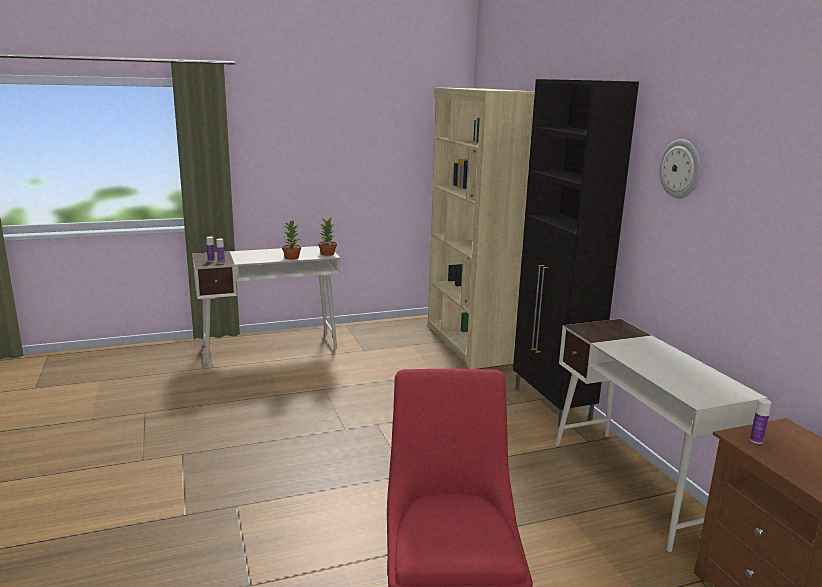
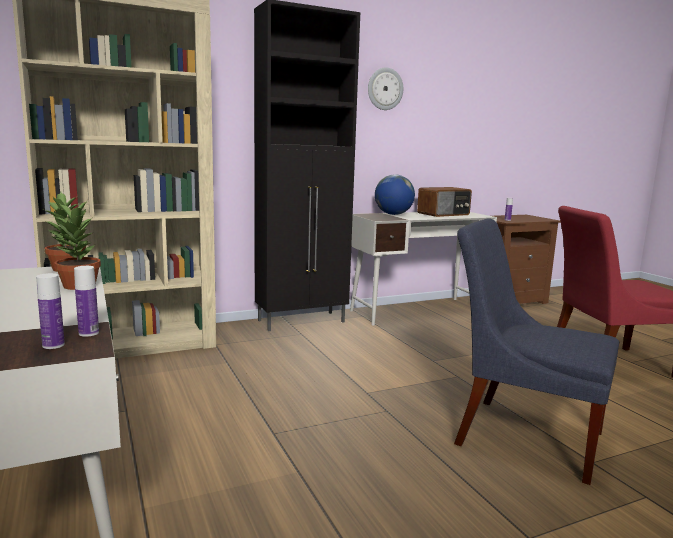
camera: 95 degrees left, 5 degrees down
(288, 482) = (522, 435): none -> blue chair
(637, 339) = (393, 214): none -> globe
(683, 372) = (444, 214): none -> radio

